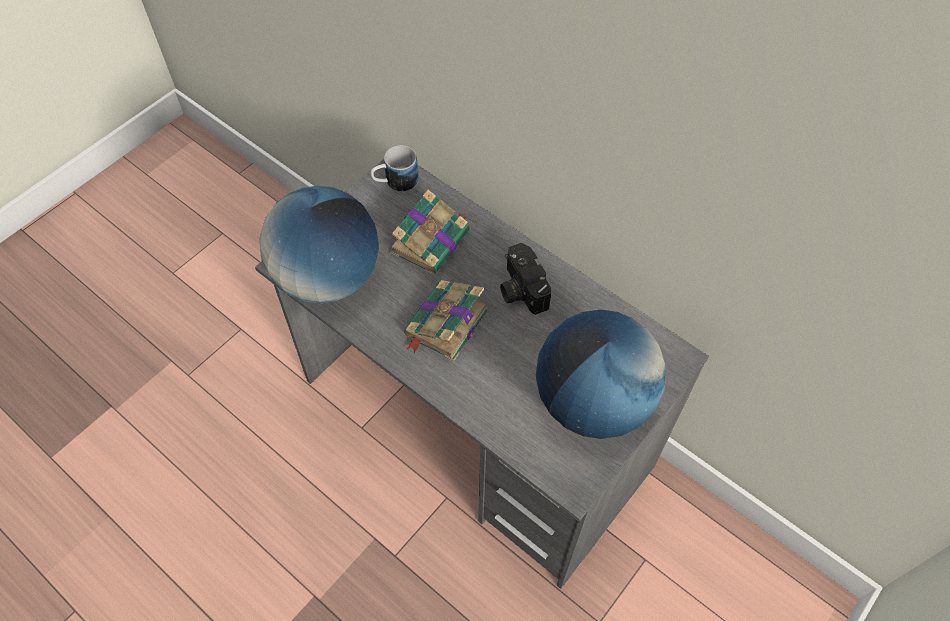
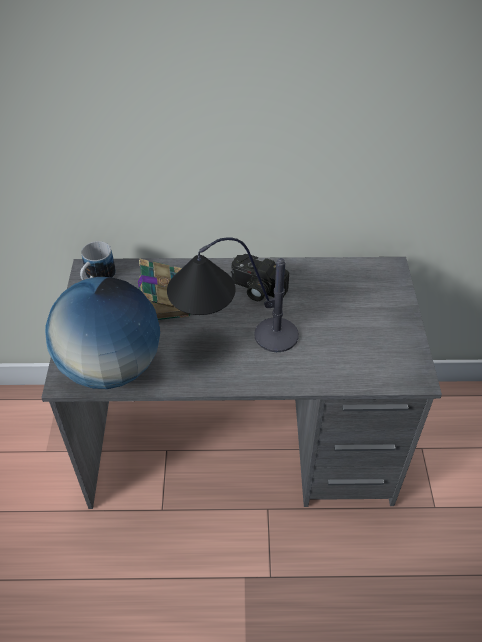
camera: 40 degrees left, 10 degrees down
(445, 325) = (231, 342): book -> table lamp
(592, 402) = (373, 324): globe -> none

